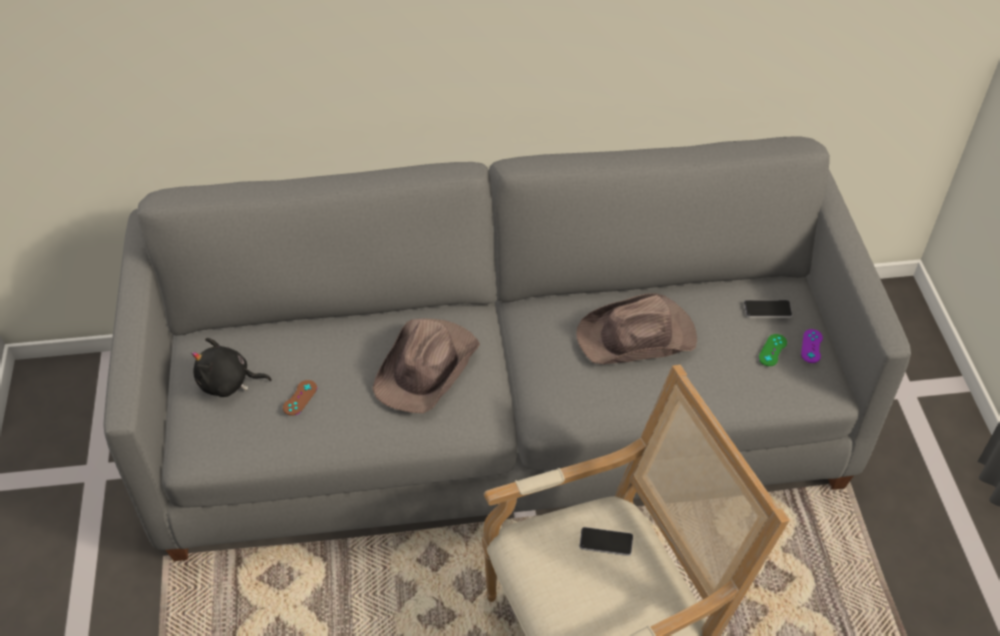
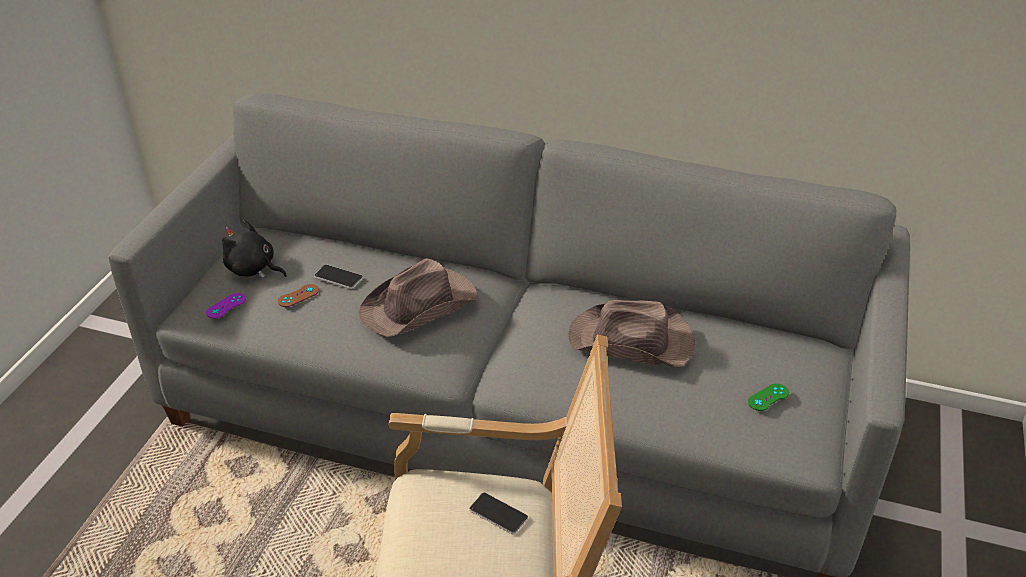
camera: 25 degrees right, 10 degrees down
(767, 309) = (785, 361): phone -> phone (338, 277)
(811, 346) = (815, 408): purple game controller -> purple game controller (226, 306)

